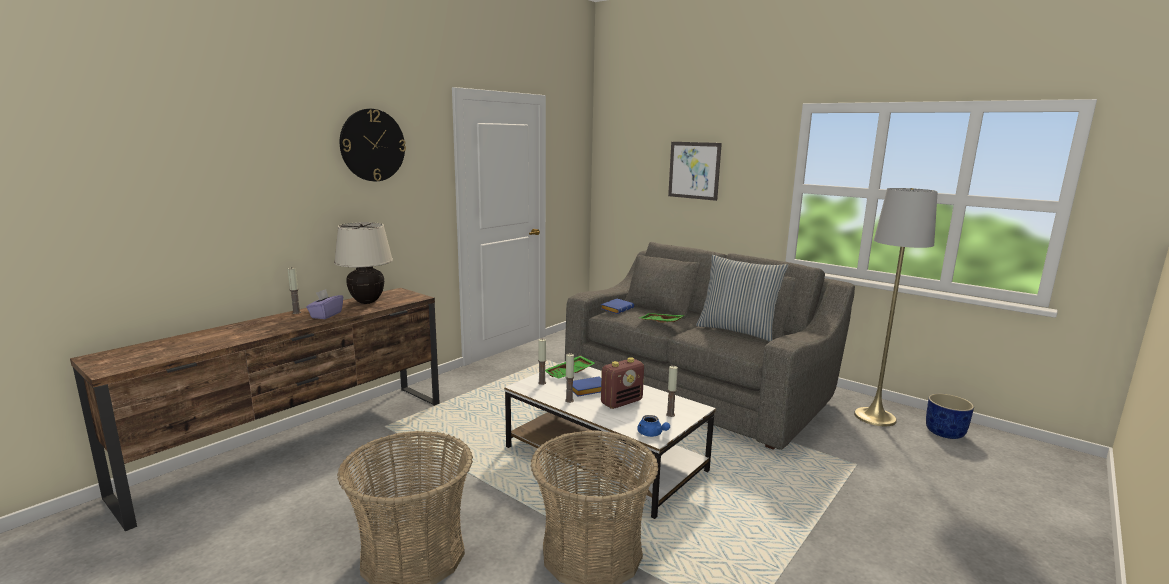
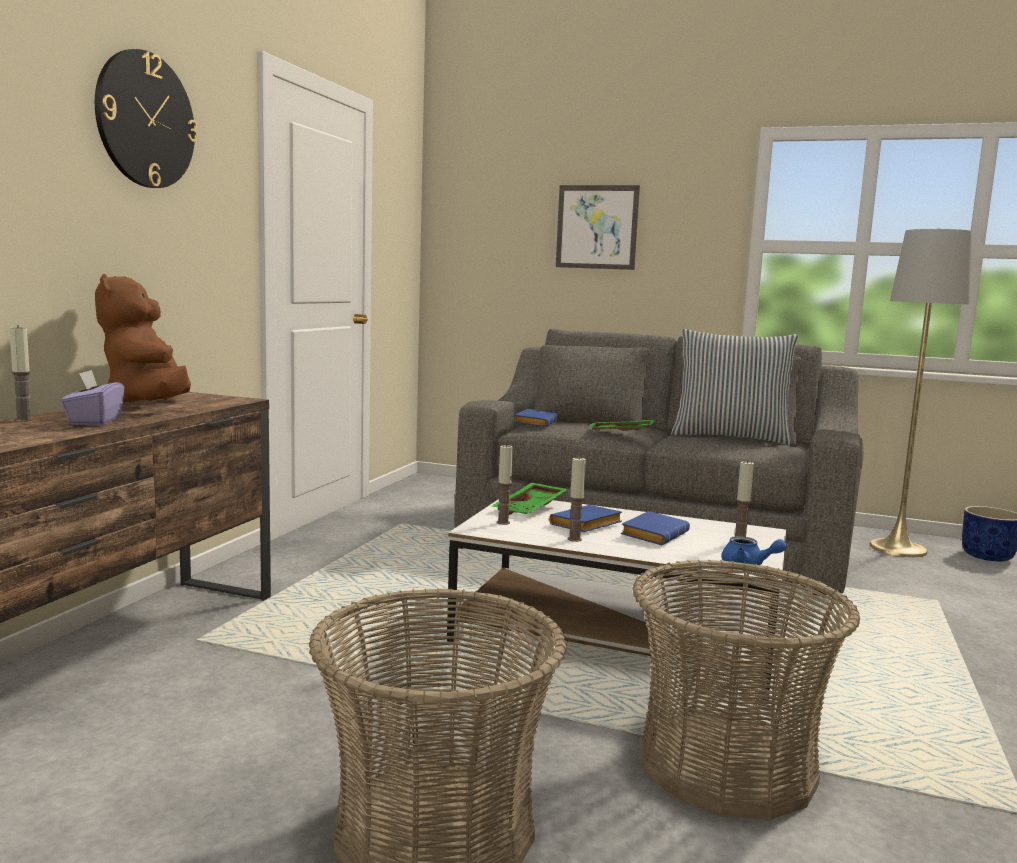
camera: 20 degrees left, 5 degrees down
(367, 302) = (149, 406): beige table lamp -> brown plush toy
(622, 402) = (653, 534): radio -> blue book

